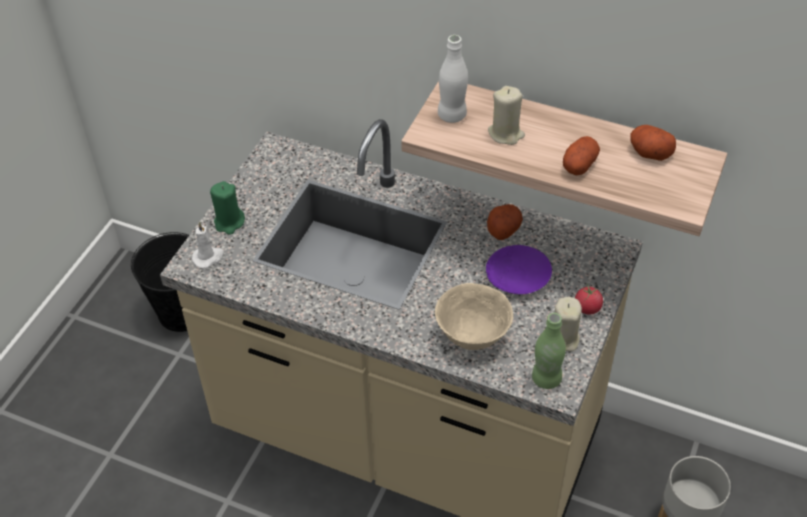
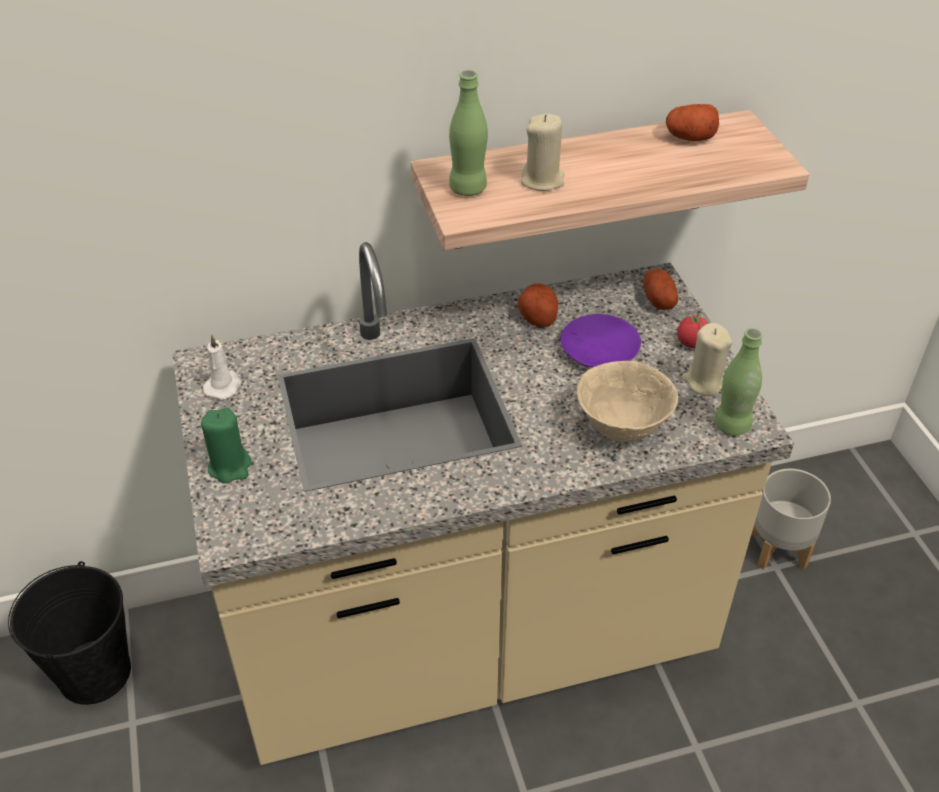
camera: 40 degrees left, 5 degrees down
(208, 257) = (245, 517): white candle -> white candle (224, 386)
(452, 115) = (468, 188): white bottle -> green bottle
(579, 164) = (644, 174): potato -> potato (658, 299)

